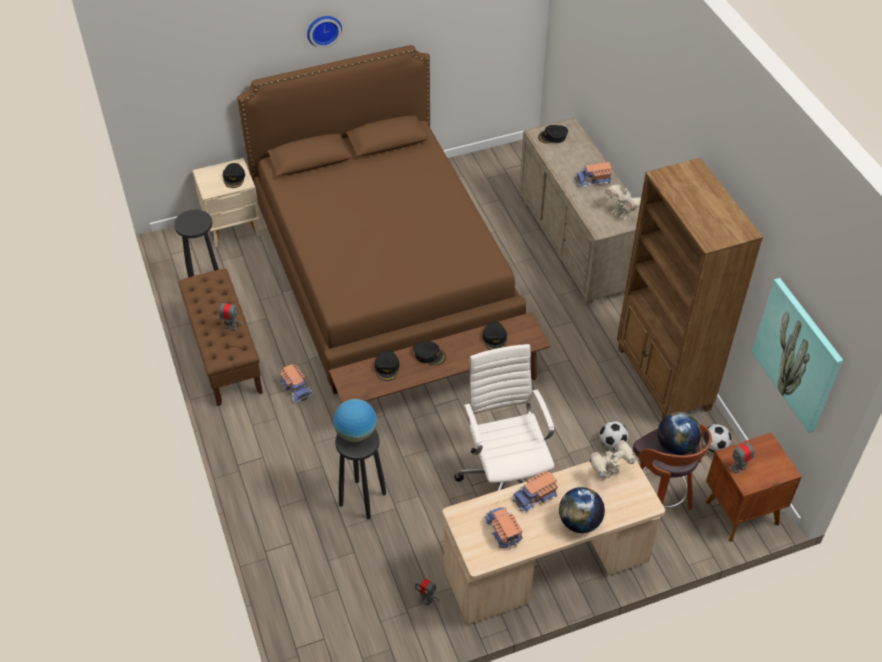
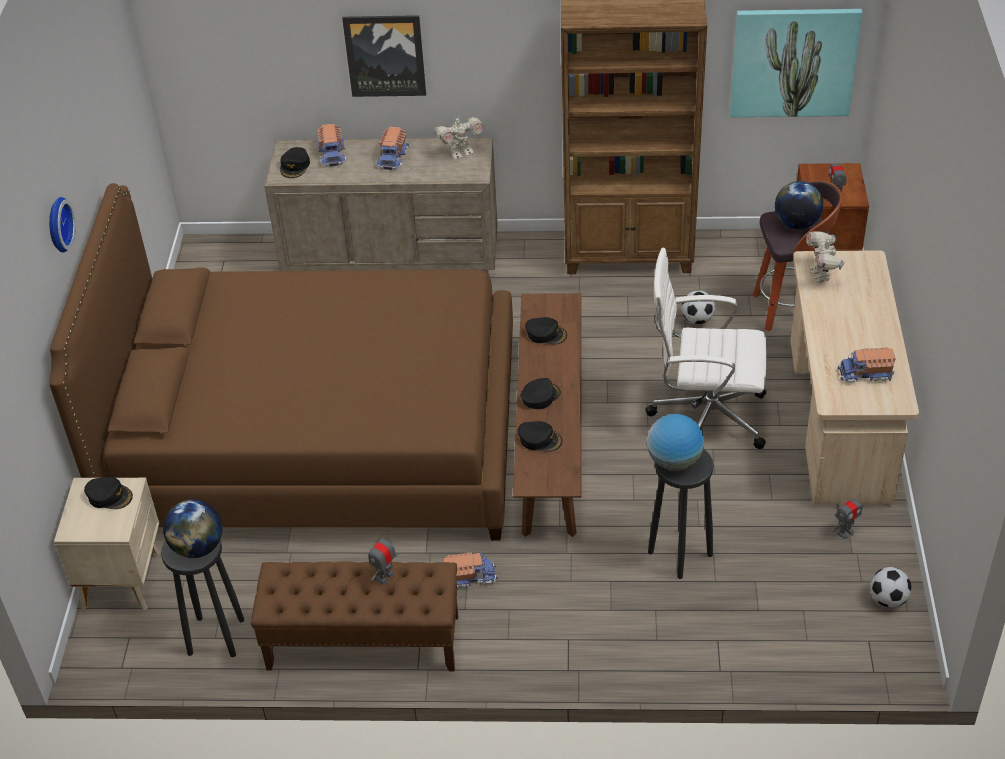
camera: 65 degrees left, 5 degrees down
(535, 497) = (830, 337): toy truck -> toy truck (333, 154)
(579, 522) = (875, 313): globe -> globe (198, 547)
(627, 114) = (385, 55): none -> picture
(714, 446) = (736, 248): football -> football (888, 600)

